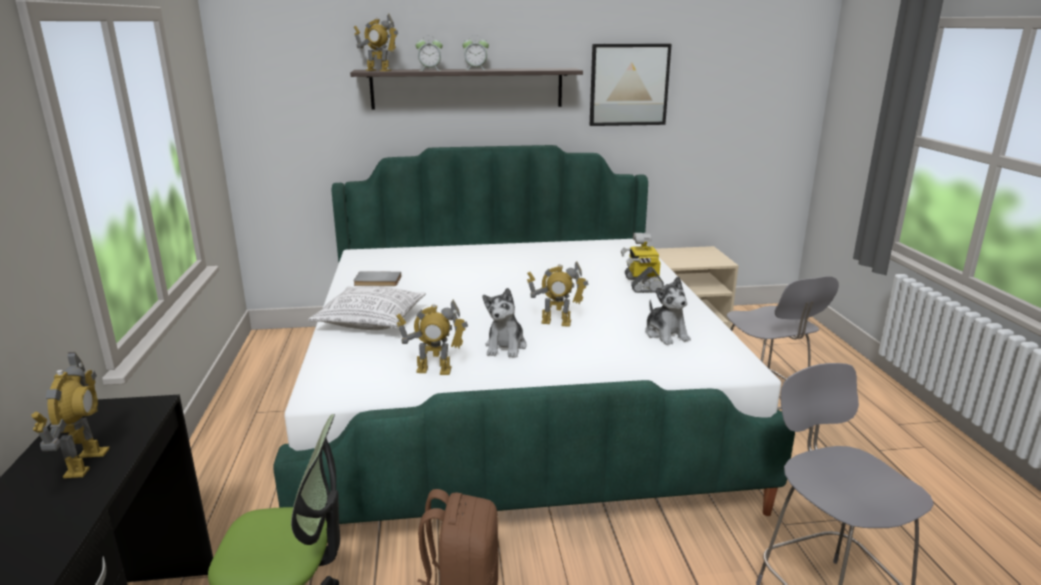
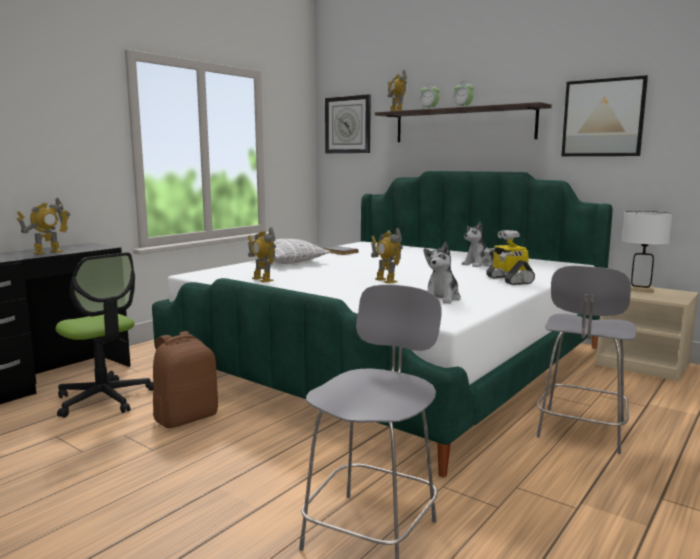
camera: 45 degrees right, 10 degrees down
(279, 83) = (348, 125): none -> wall clock
(506, 347) = (324, 281): plush toy -> plush toy (479, 264)
(641, 284) = (508, 280): toy robot -> toy robot turned 60 degrees counterclockwise
(679, 254) = (640, 289): none -> white table lamp

